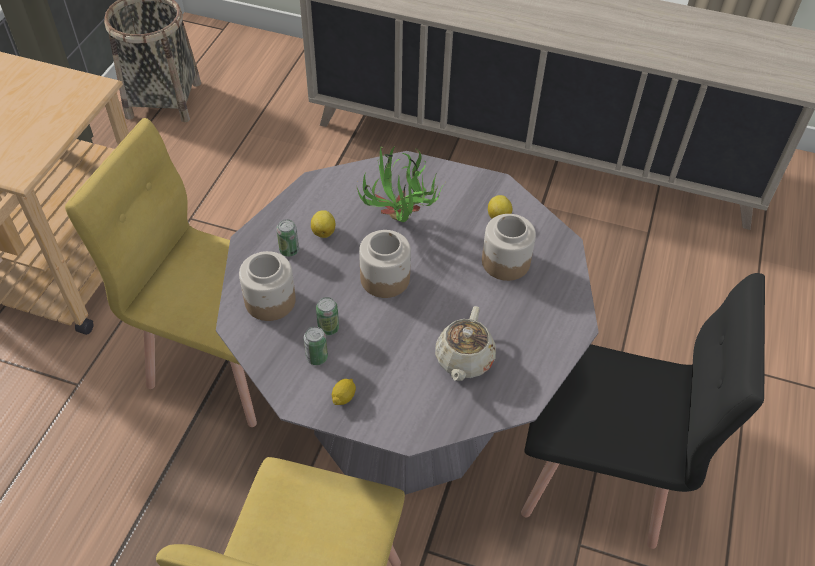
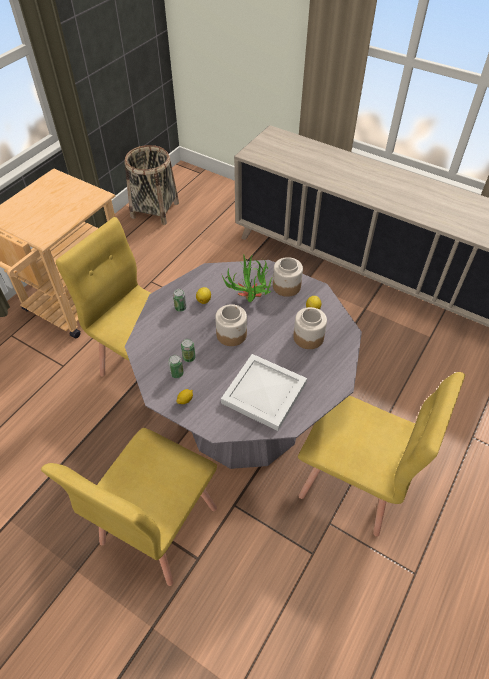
camera: 15 degrees right, 0 degrees up
(270, 301) = (160, 336): jar -> jar (286, 286)
(464, 360) = (263, 392): beige teapot -> white tray
(597, 476) = (353, 483): black chair -> yellow chair

